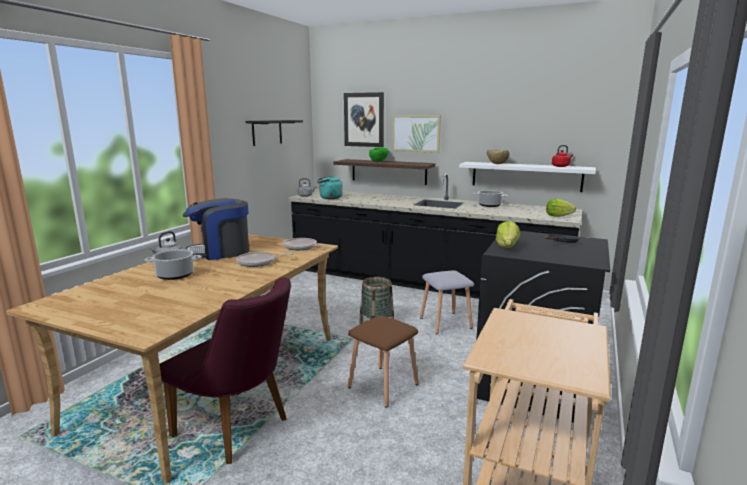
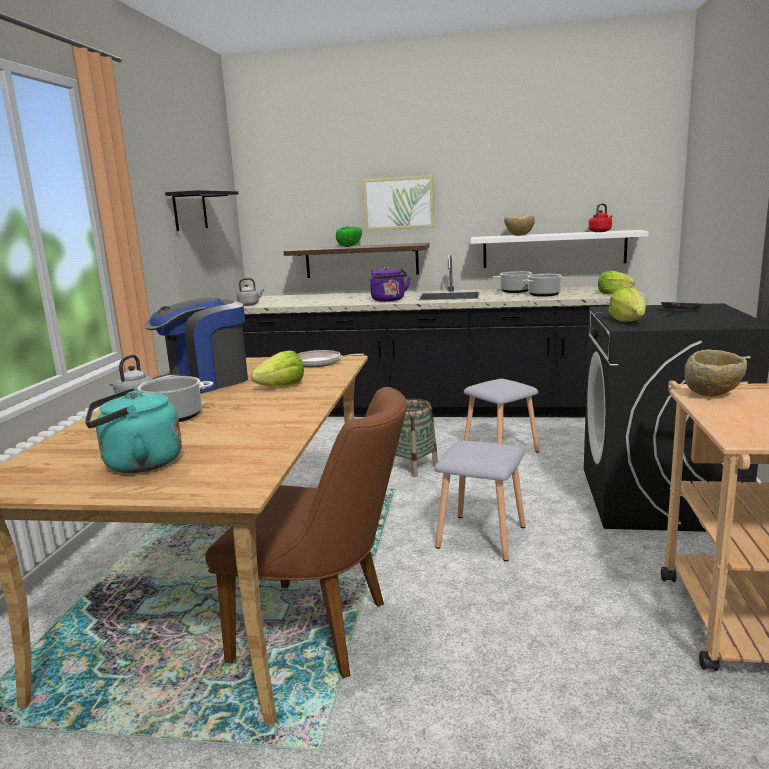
camera: 15 degrees left, 0 degrees up
(239, 430) = (325, 631): purple chair -> brown chair
(258, 262) = (282, 386): frying pan -> lettuce
(329, 198) = (288, 303): turquoise kettle -> turquoise kettle (137, 464)
(364, 119) = (319, 189): picture -> none
(383, 386) = (481, 538): brown stool -> grey stool
(394, 203) = (389, 300): none -> purple kettle
(505, 211) = (544, 295): none -> cooking pot
(516, 318) = (713, 395): none -> beige bowl

